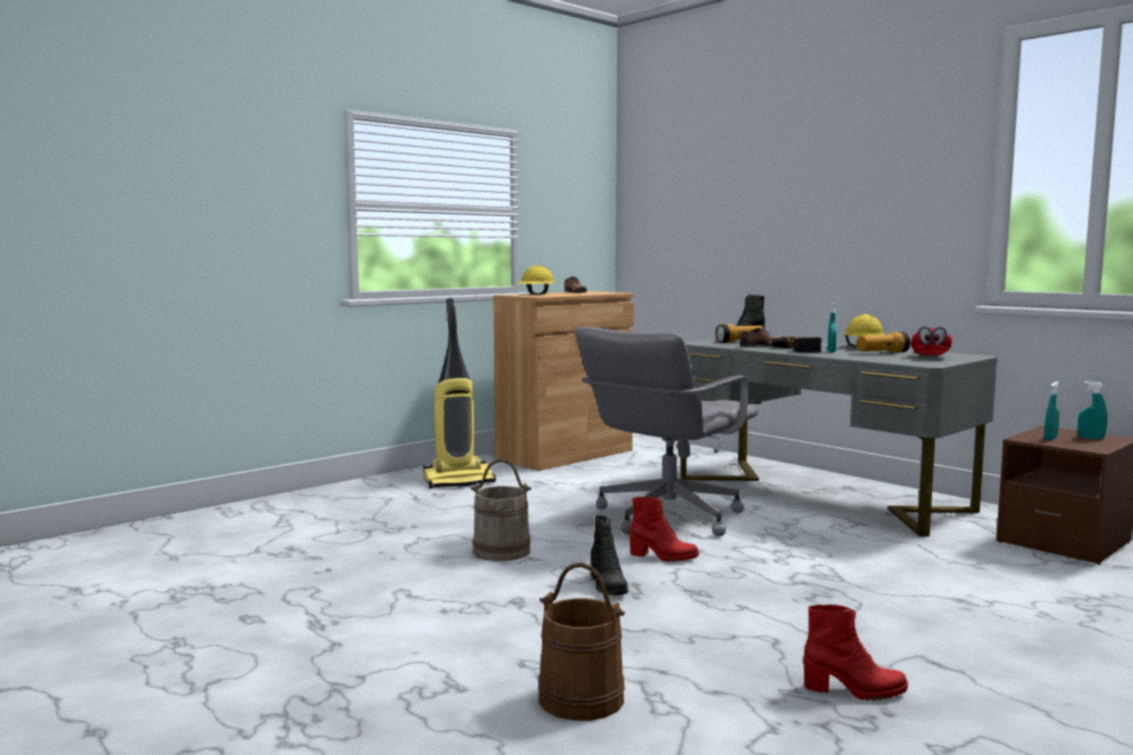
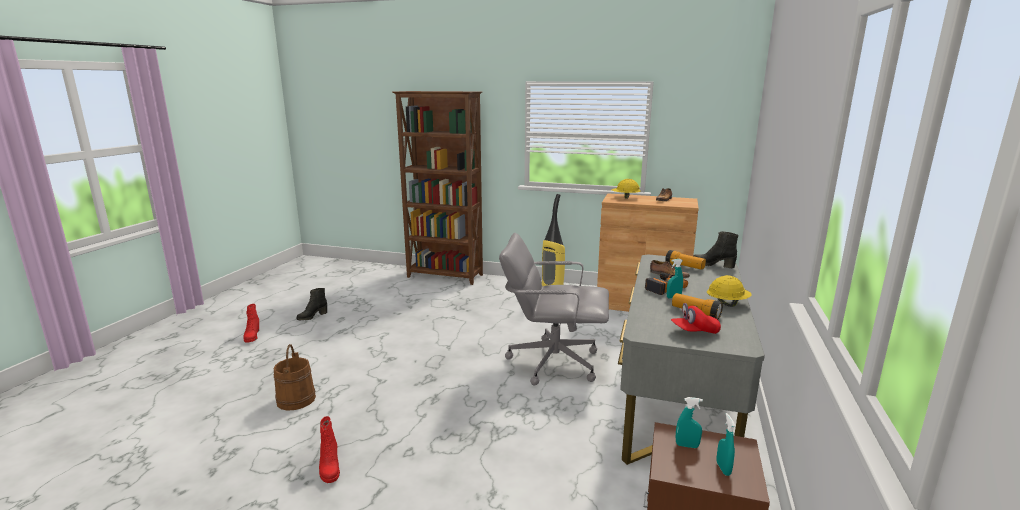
camera: 60 degrees right, 10 degrees up
(227, 514) = (445, 276): none -> brown bookcase
(501, 551) = (451, 337): beige bucket -> none
(607, 586) = (425, 373): black boot -> black boot (312, 316)
(663, 557) = (481, 377): red boot -> red boot (252, 336)

